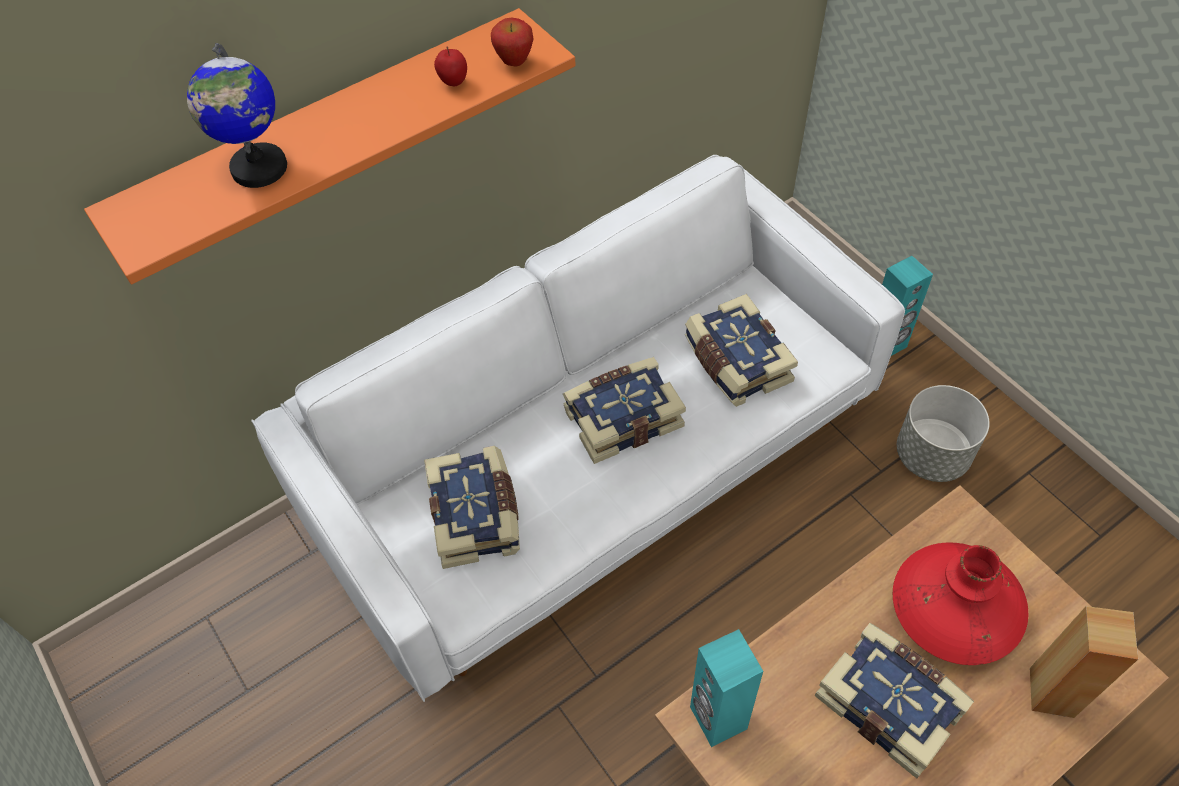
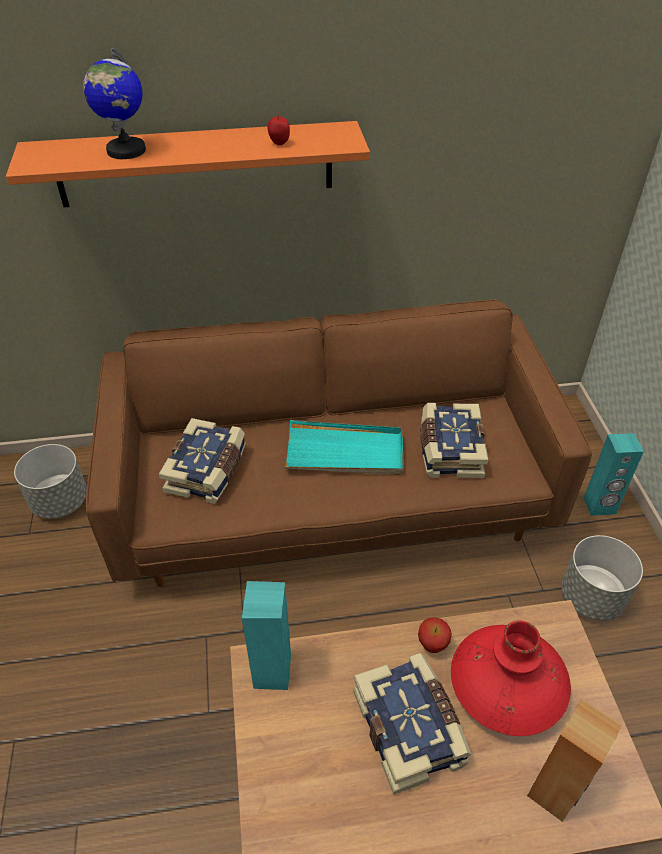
camera: 25 degrees right, 10 degrees down
(258, 631) = (60, 502): none -> grey planter
(514, 62) = (327, 144): apple -> apple (432, 646)
(593, 466) = (331, 497): white sofa -> brown sofa
(622, 417) = (345, 452): book -> turquoise tray

